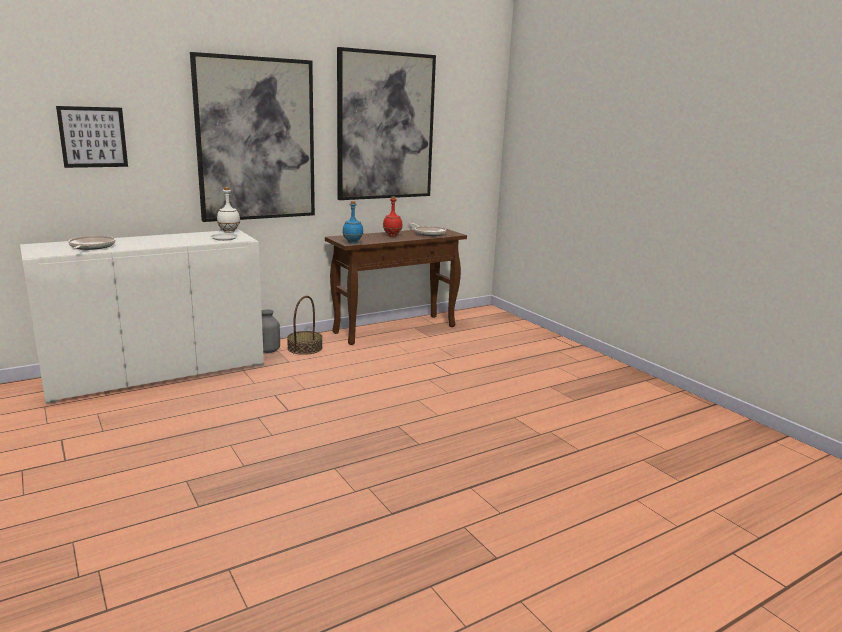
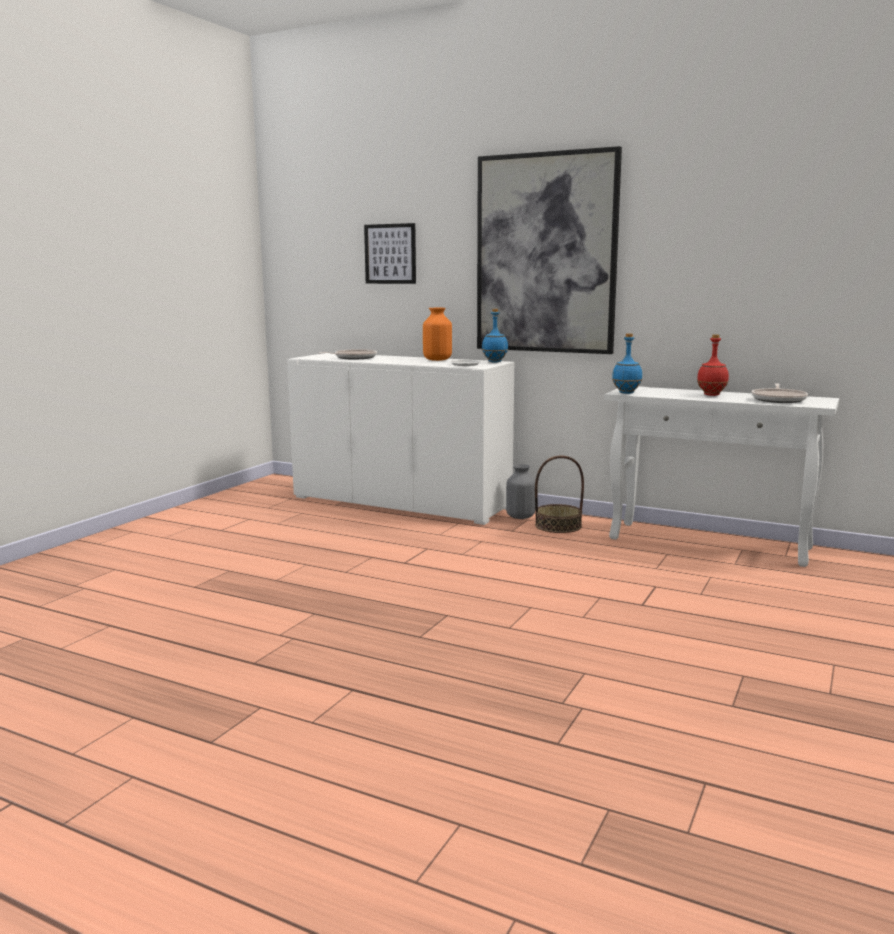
camera: 60 degrees right, 5 degrees down
(176, 236) = (438, 360): none -> orange vase
(229, 232) = (495, 362): white bottle -> blue bottle
(385, 126) = (737, 230): picture -> none
(396, 329) = (710, 543): brown console table -> white console table

